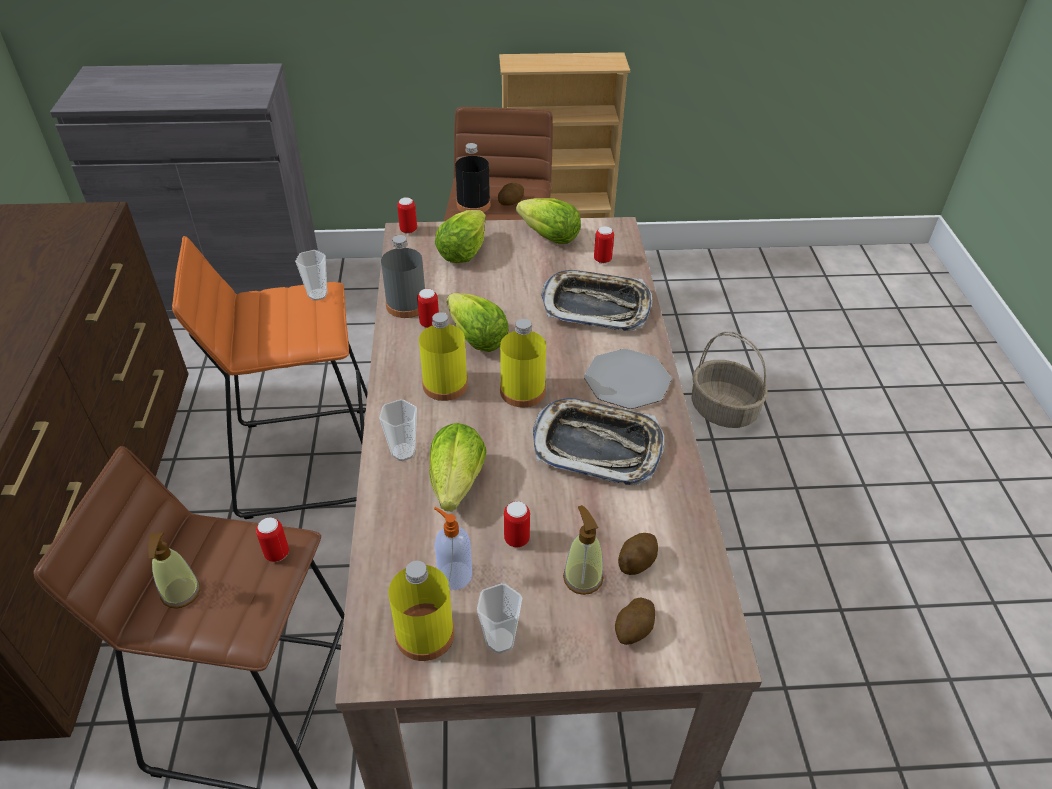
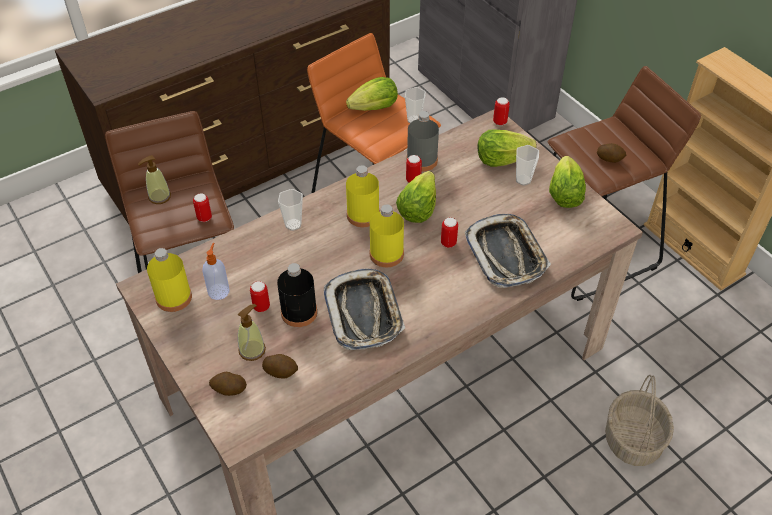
camera: 60 degrees right, 5 degrees up
(457, 482) = (286, 260): lettuce -> lettuce (375, 108)
(473, 205) = (584, 141): black bottle -> black bottle (299, 312)
(500, 640) = (187, 331): cup -> cup (523, 180)
(602, 260) = (565, 235): can -> can (448, 243)
(627, 380) = (440, 303): plate -> none

